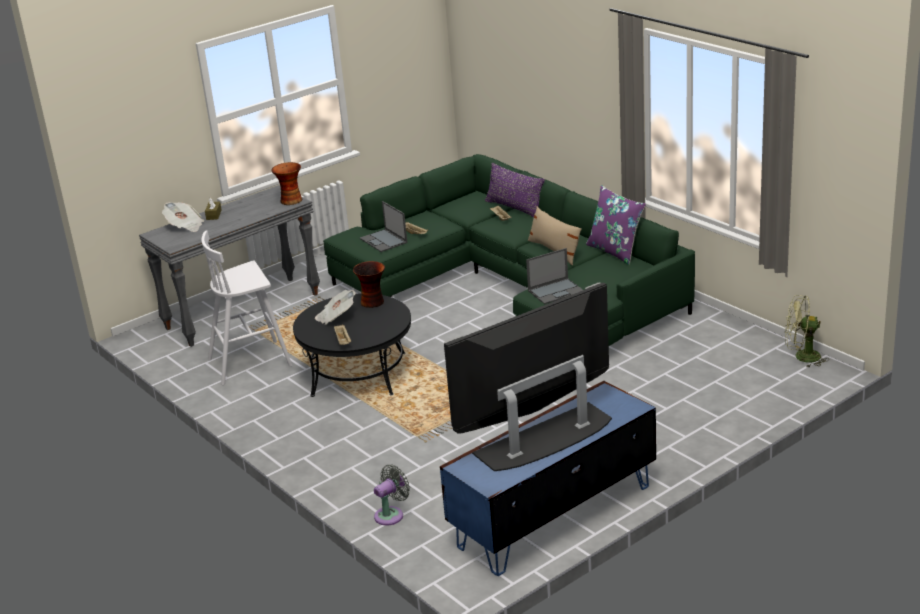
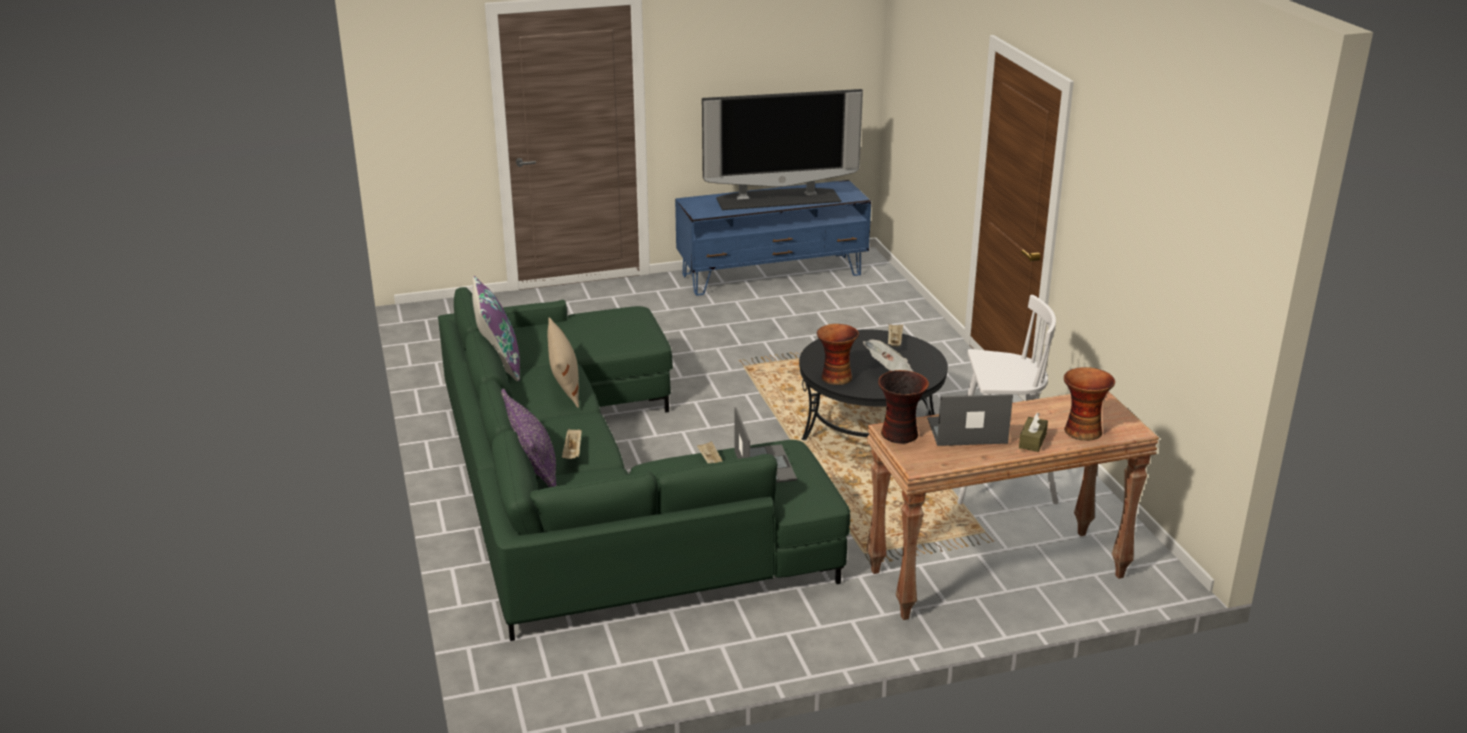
camera: 160 degrees left, 0 degrees up
(185, 226) = (1081, 431): newspaper -> vase
(242, 311) = (996, 575): grey console table -> brown console table
(391, 514) = (900, 303): grey fan -> none
(556, 291) = (621, 335): laptop -> laptop (966, 431)
(802, 357) = (424, 326): green fan -> none

